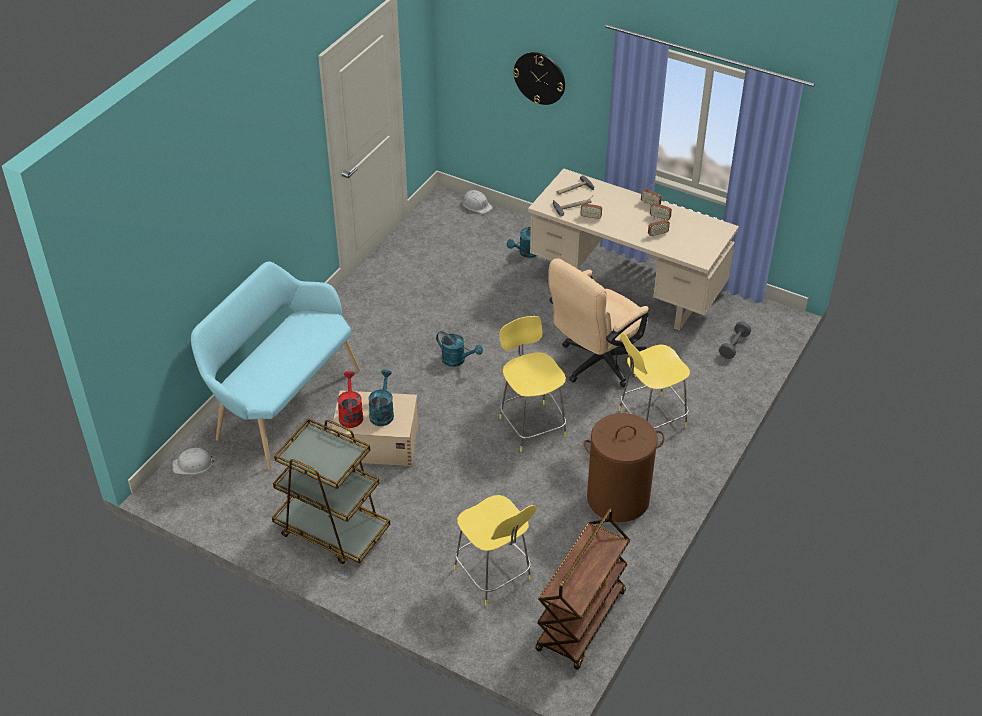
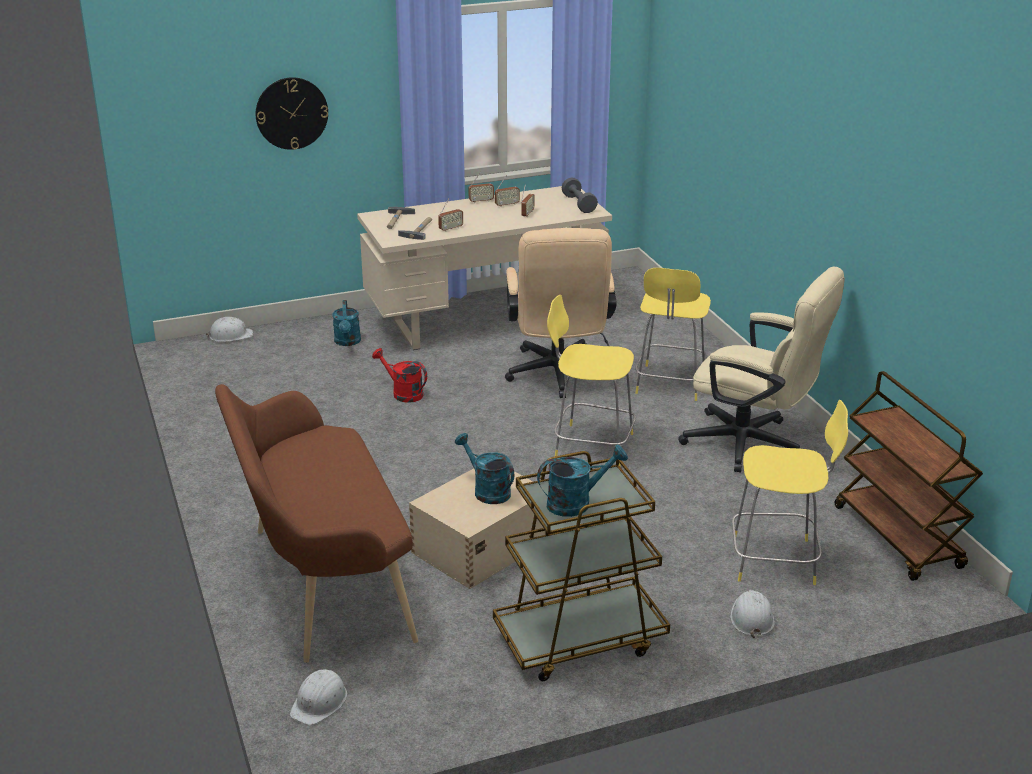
camera: 50 degrees left, 15 degrees down
(282, 403) = (321, 584): turquoise bench -> brown bench
(350, 414) = (459, 511): red watering can -> red watering can (403, 393)
(422, 592) = (751, 618): none -> white hard hat
(457, 360) = (435, 444): turquoise watering can -> turquoise watering can (576, 503)
(618, 499) = (753, 445): brown laundry basket -> beige office chair
(734, 346) = (634, 309): grey dumbbell -> grey dumbbell (579, 204)

